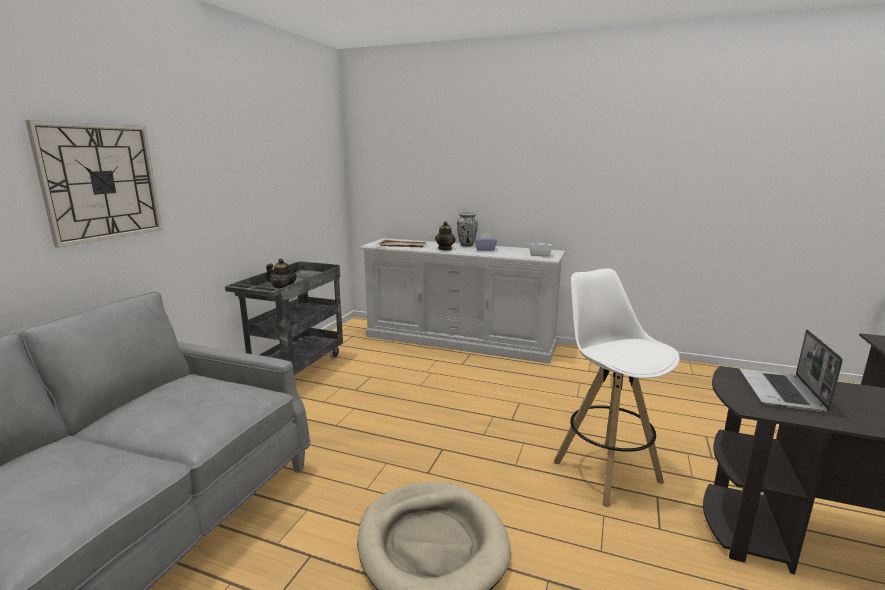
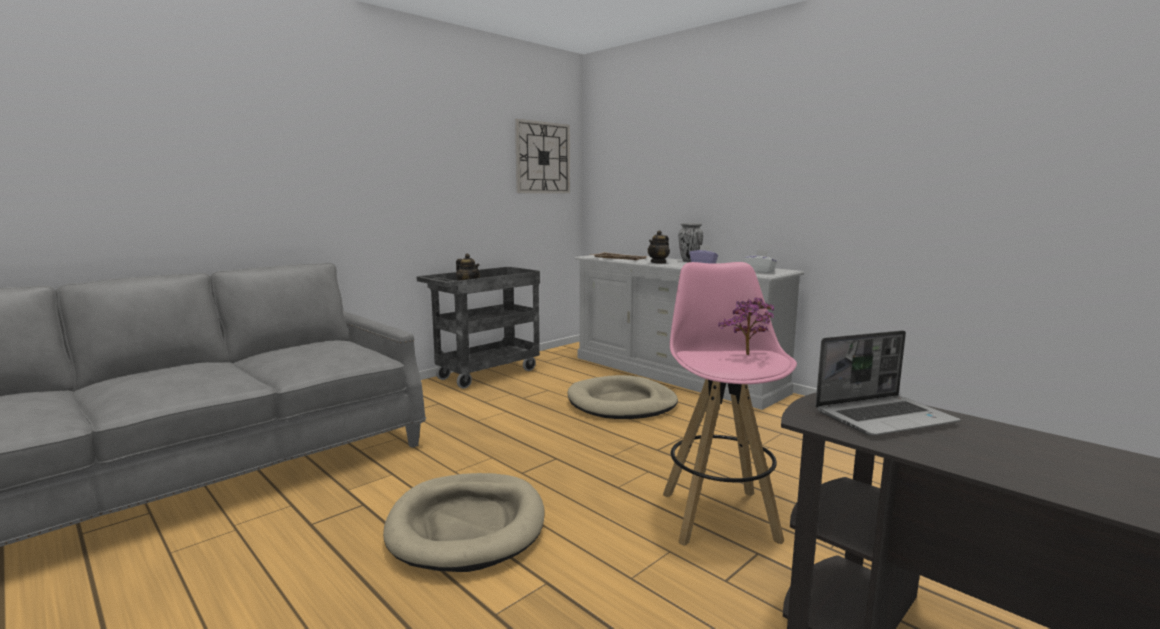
camera: 25 degrees right, 5 degrees down
(101, 182) = (307, 169): wall clock -> wall clock (542, 158)
(445, 378) = (622, 403): none -> beige dog bed
(606, 470) = (719, 515): white stool -> pink stool
(637, 348) = (748, 356): none -> potted plant
(782, 392) = (884, 417): laptop -> laptop turned 150 degrees counterclockwise

